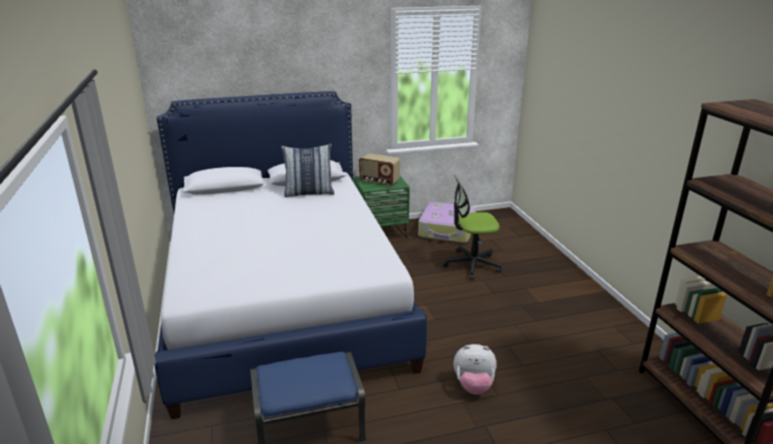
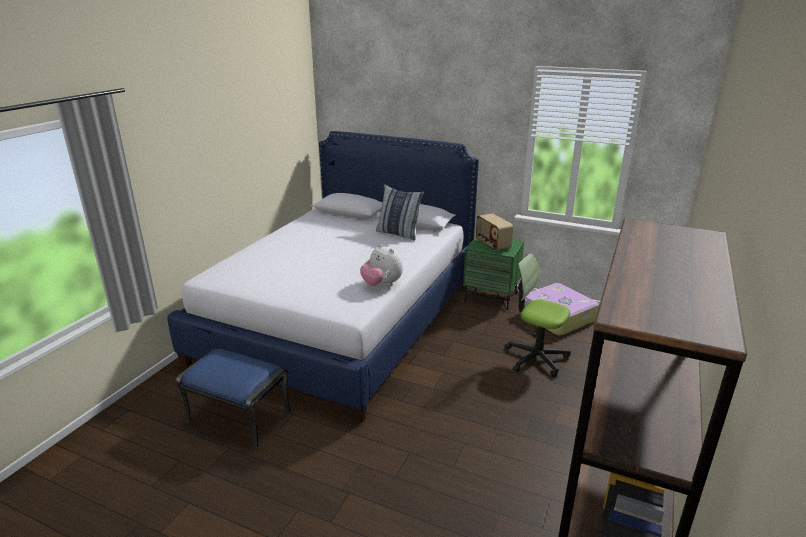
camera: 40 degrees right, 0 degrees up
(473, 386) = (385, 458): plush toy -> plush toy (382, 284)

